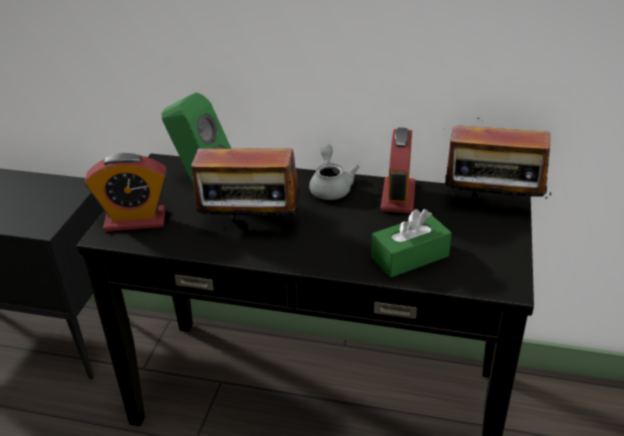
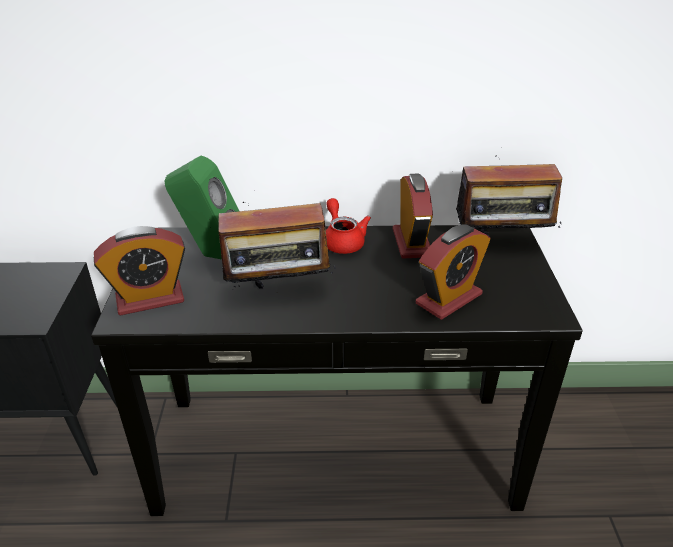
camera: 15 degrees left, 0 degrees up
(330, 187) = (342, 241): grey teapot -> red teapot
(410, 256) = (448, 299): green tissue box -> alarm clock

